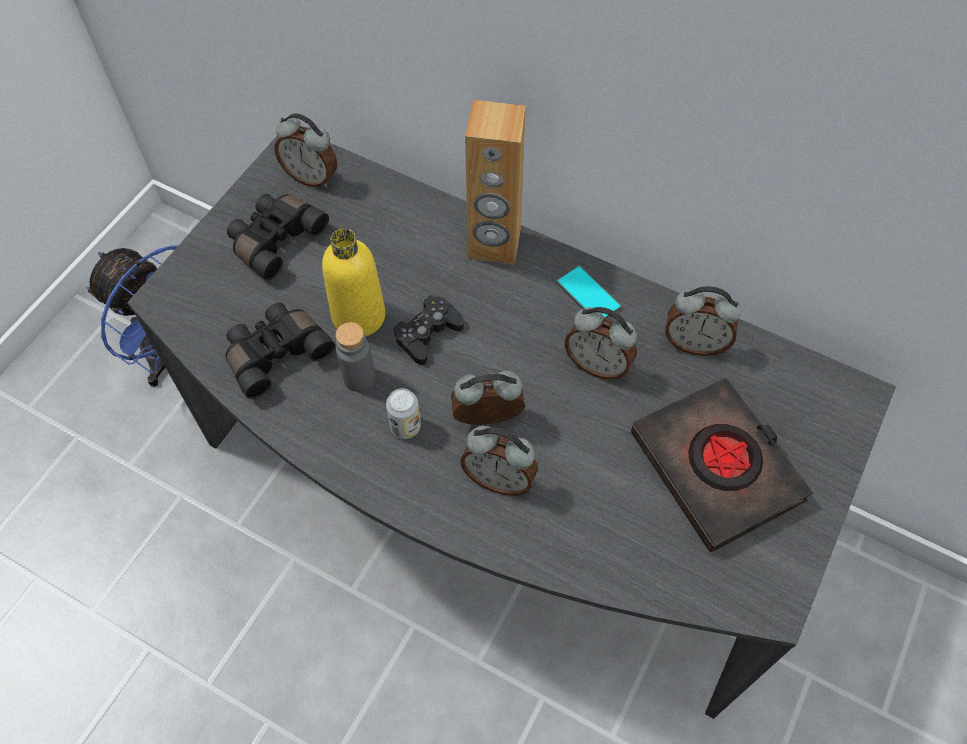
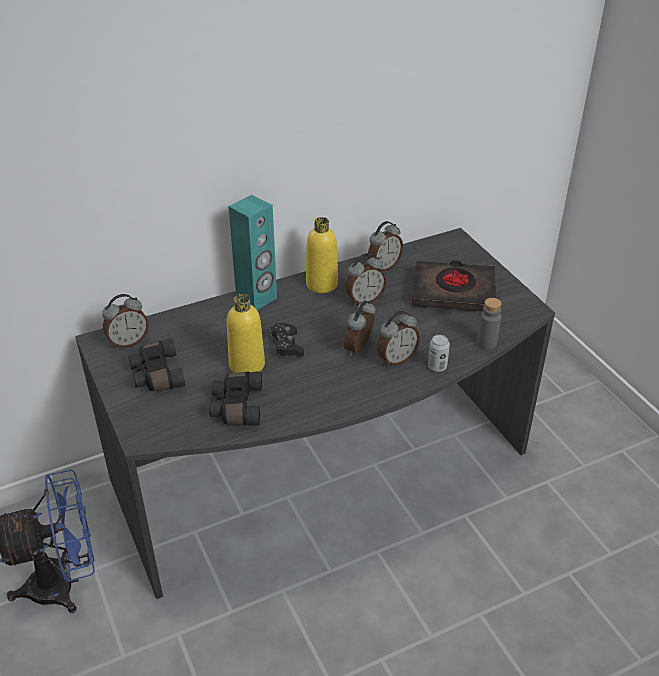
camera: 55 degrees left, 20 degrees down
(359, 378) = (287, 381): grey bottle -> grey bottle (486, 343)
(405, 426) = (334, 378): can -> can (437, 367)
(494, 245) = (257, 299): brown speaker -> turquoise speaker
(587, 295) = (322, 284): phone -> yellow bottle

